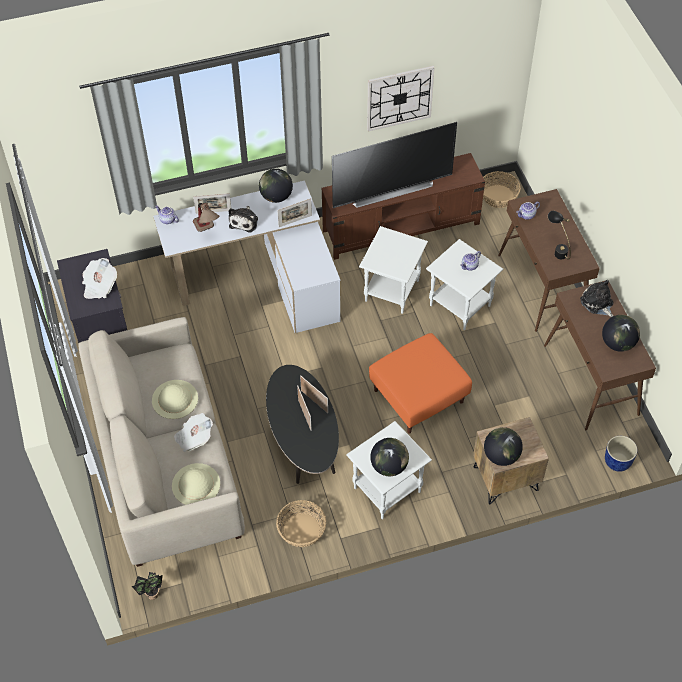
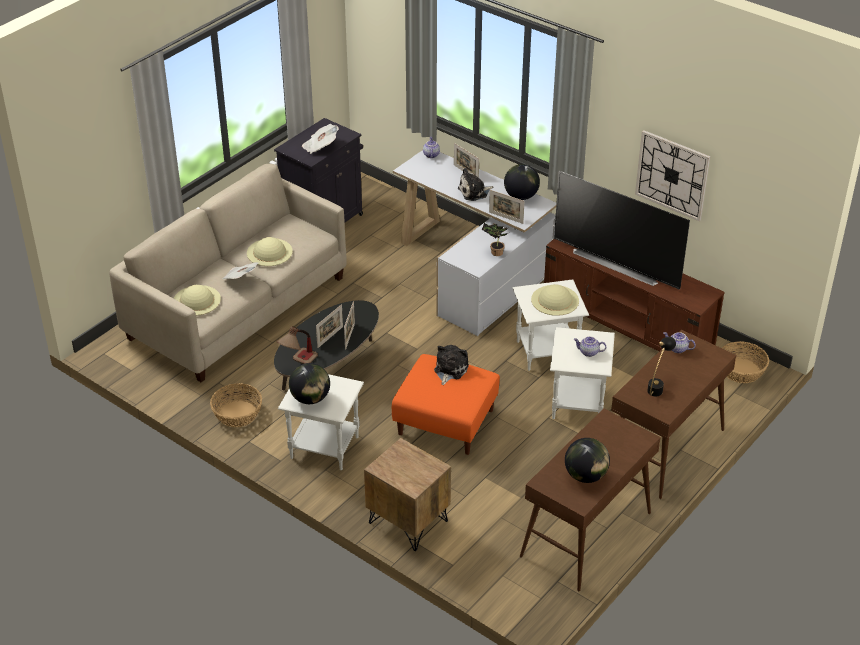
camera: 55 degrees right, 15 degrees down
(151, 595) = (107, 359): potted plant -> potted plant (495, 252)
(207, 231) = (442, 179): table lamp -> table lamp (298, 364)
(396, 250) = (555, 300): none -> beige hat
(501, 456) = (387, 465): globe -> none
(597, 303) = (621, 441): plush toy -> plush toy (449, 369)
(617, 462) = (504, 598): blue planter -> none

